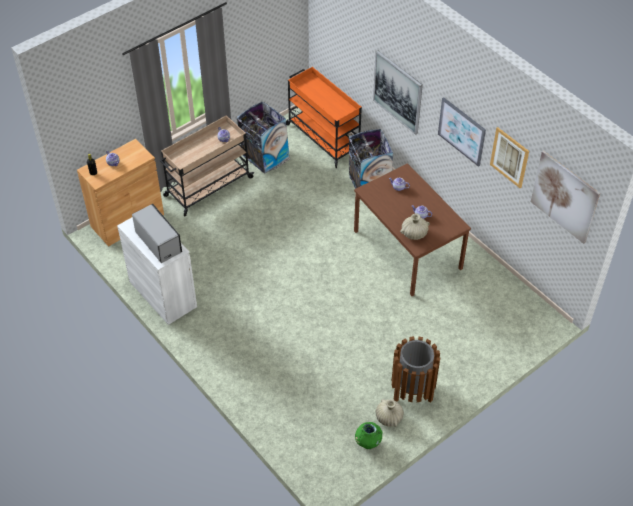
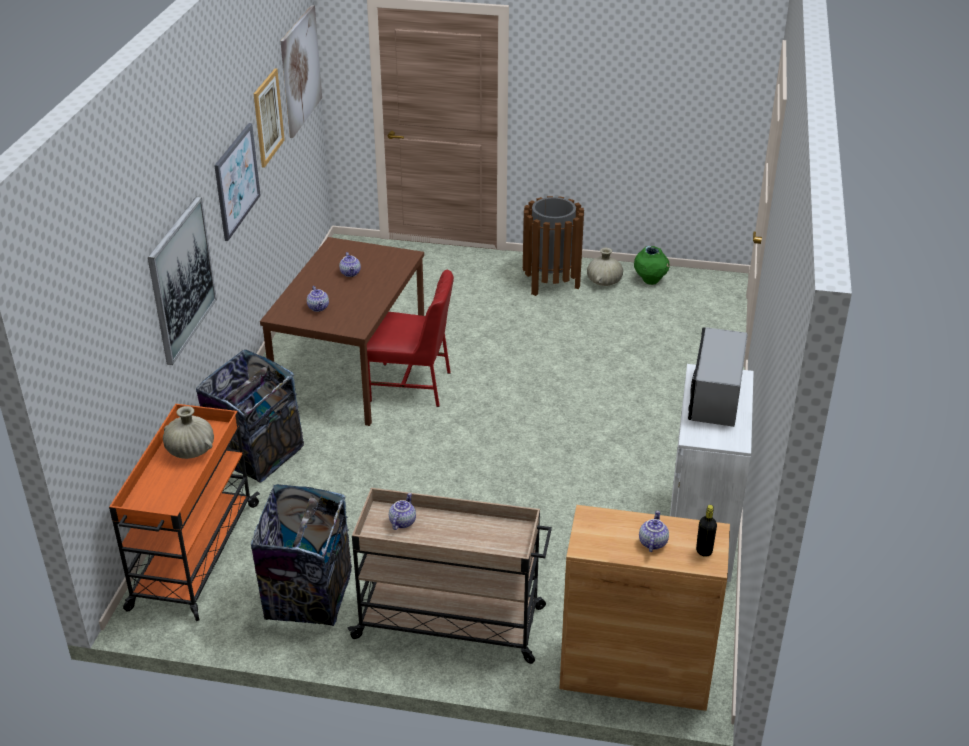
camera: 130 degrees left, 15 degrees down
(370, 264) = (412, 386): none -> red chair
(414, 234) = (388, 266): beige vase -> beige vase (191, 450)

